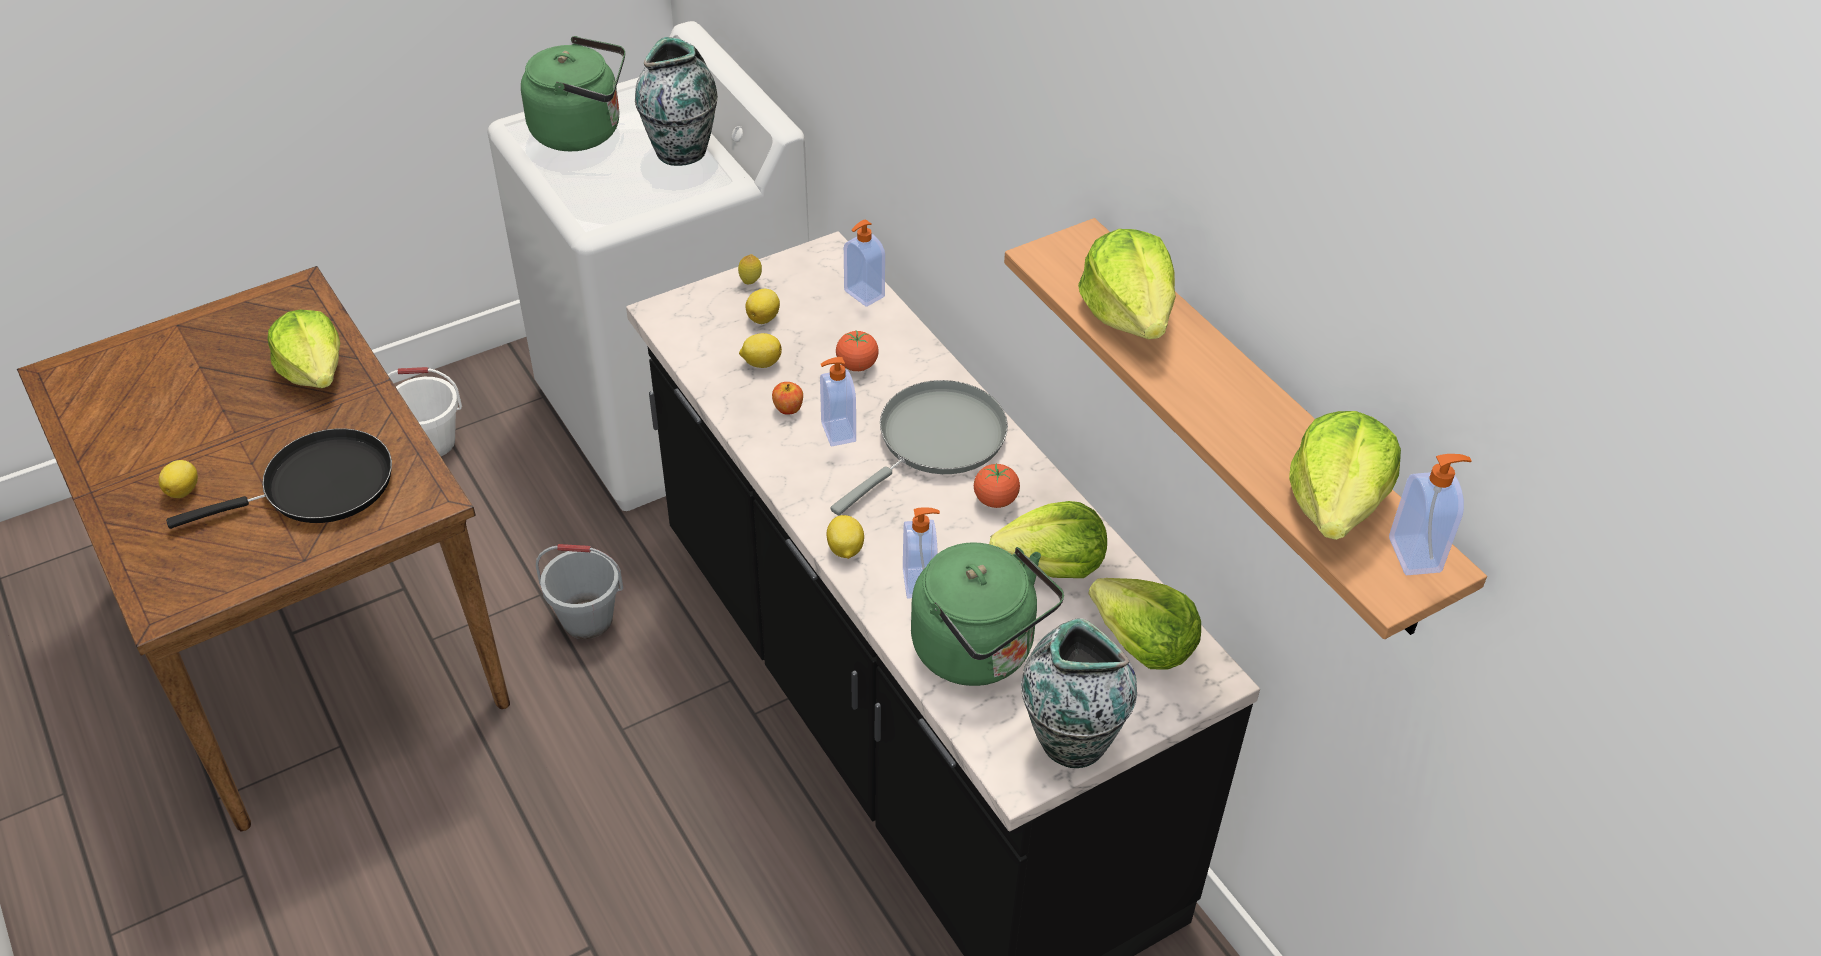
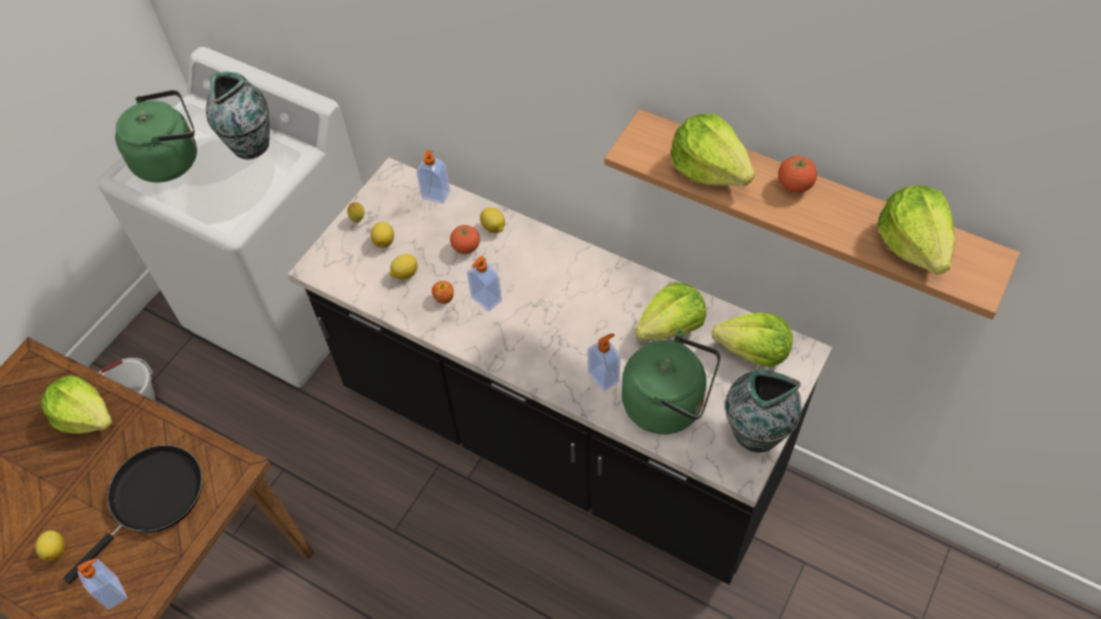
camera: 25 degrees left, 10 degrees up
(588, 619) = (325, 470): grey bucket -> none
(845, 550) = (545, 378): lemon -> lemon (493, 228)
(936, 441) = (549, 277): grey frying pan -> none
(995, 500) = (610, 300): tomato -> tomato (794, 185)
(1416, 555) = (977, 257): soap dispenser -> soap dispenser (114, 592)

